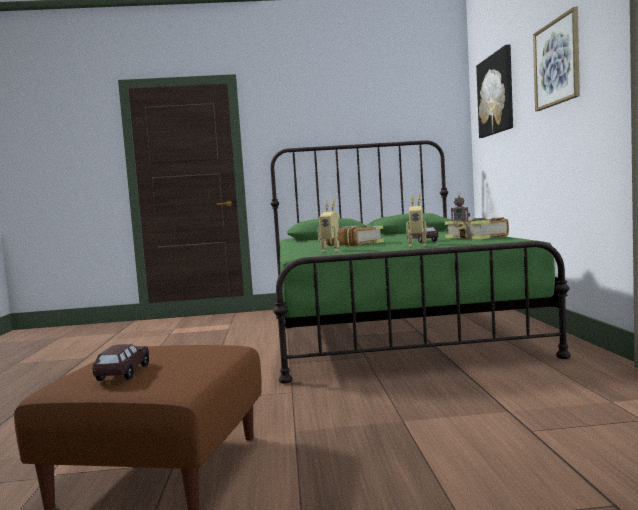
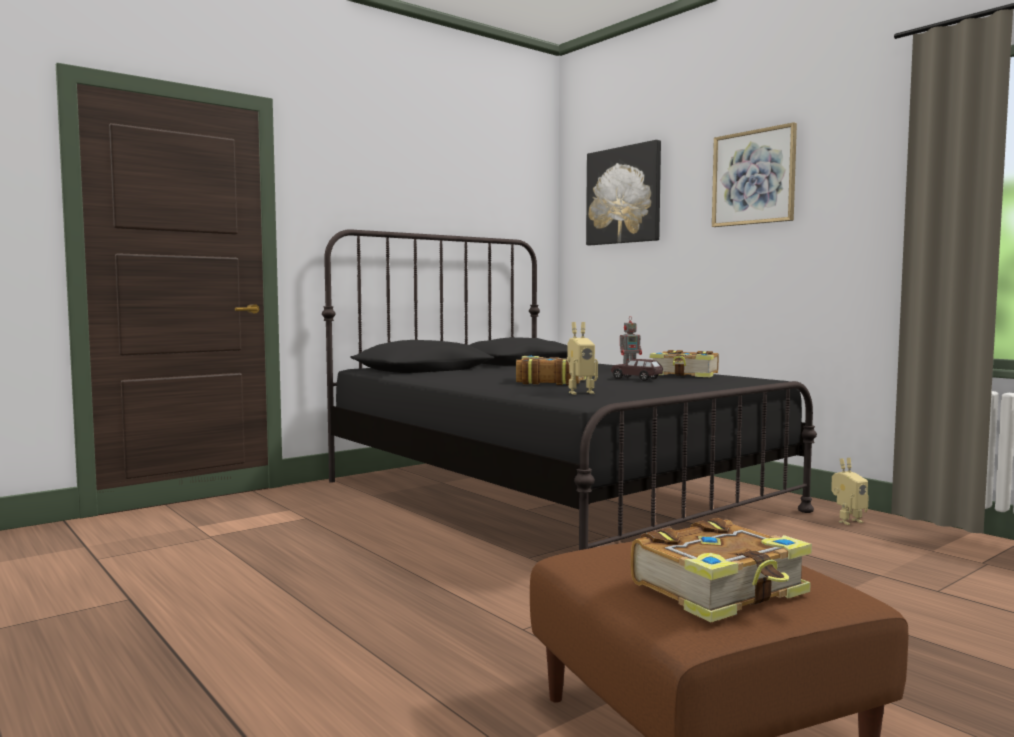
camera: 35 degrees left, 0 degrees up
(123, 373) = (721, 590): brown toy car -> book
(389, 328) = (550, 495): green bed -> black bed
(417, 245) = (668, 385): toy robot -> toy robot (847, 521)

